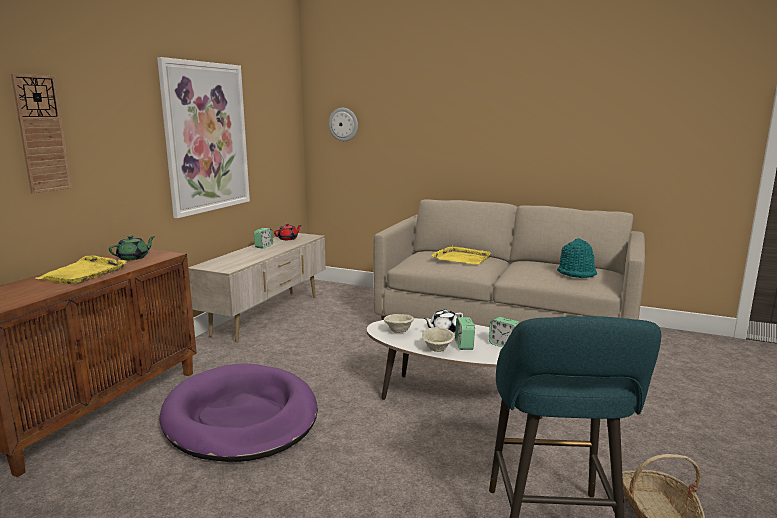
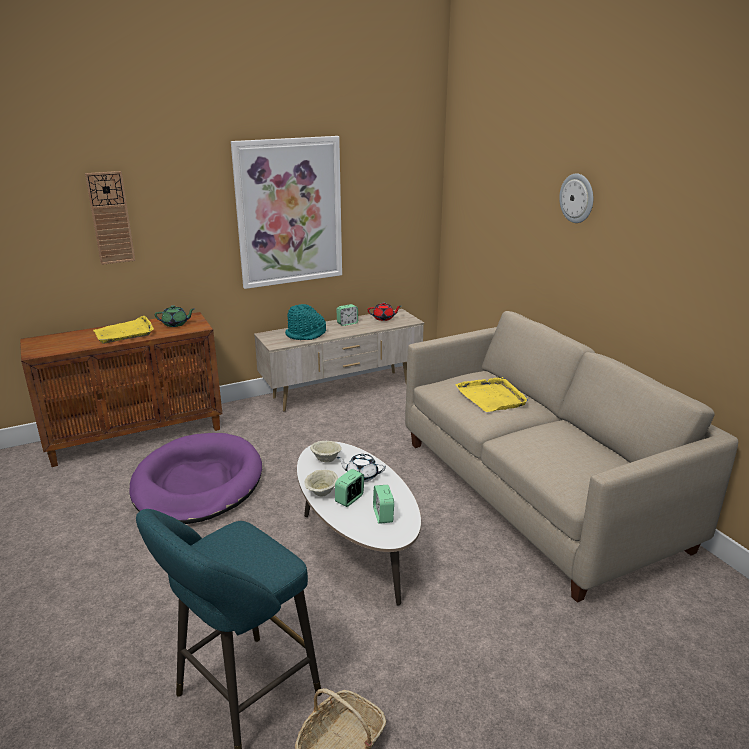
camera: 40 degrees right, 10 degrees up
(343, 124) = (471, 198): wall clock -> wall clock (577, 198)
(576, 273) = (580, 464): turquoise hat -> turquoise hat (306, 334)

